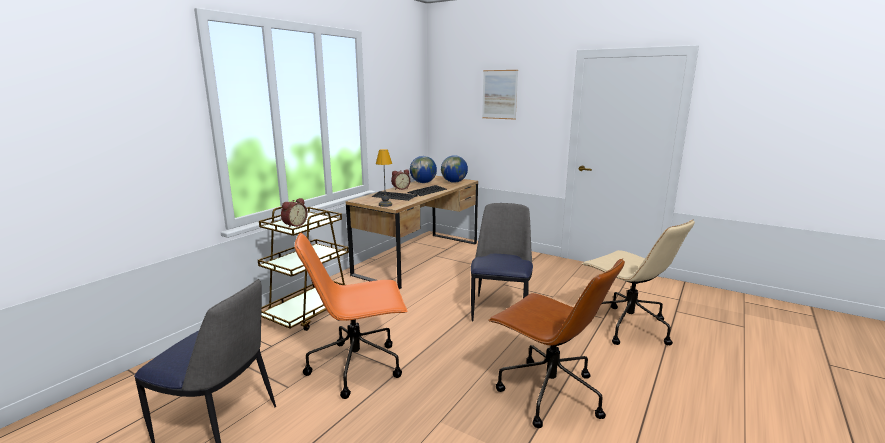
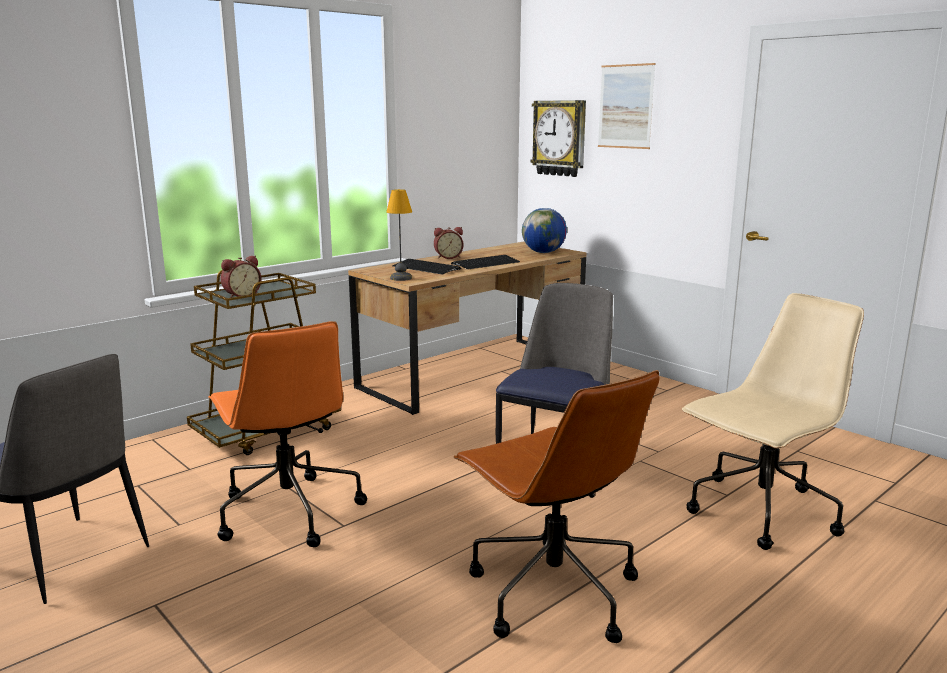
camera: 15 degrees right, 0 degrees up
(357, 366) = (288, 511): orange office chair -> orange office chair turned 120 degrees counterclockwise
(423, 182) = (493, 251): globe -> none
(456, 113) = (560, 138): none -> wall clock
(626, 326) = (760, 513): beige office chair -> beige office chair turned 105 degrees counterclockwise

